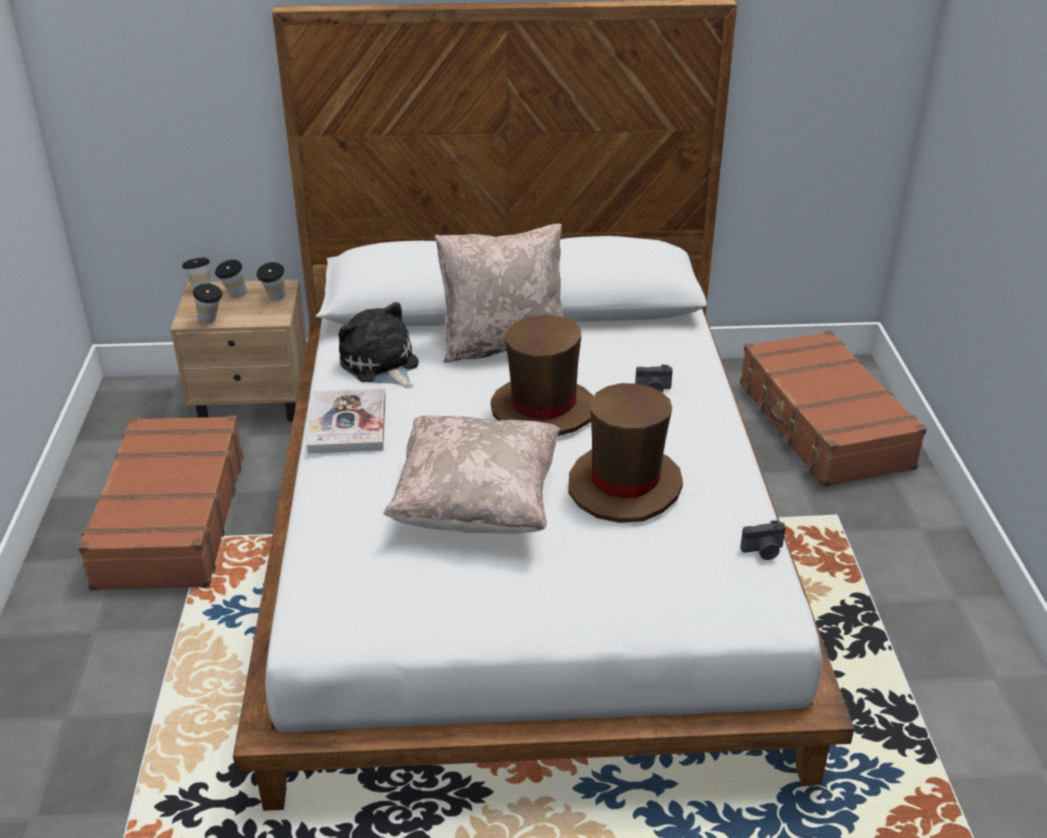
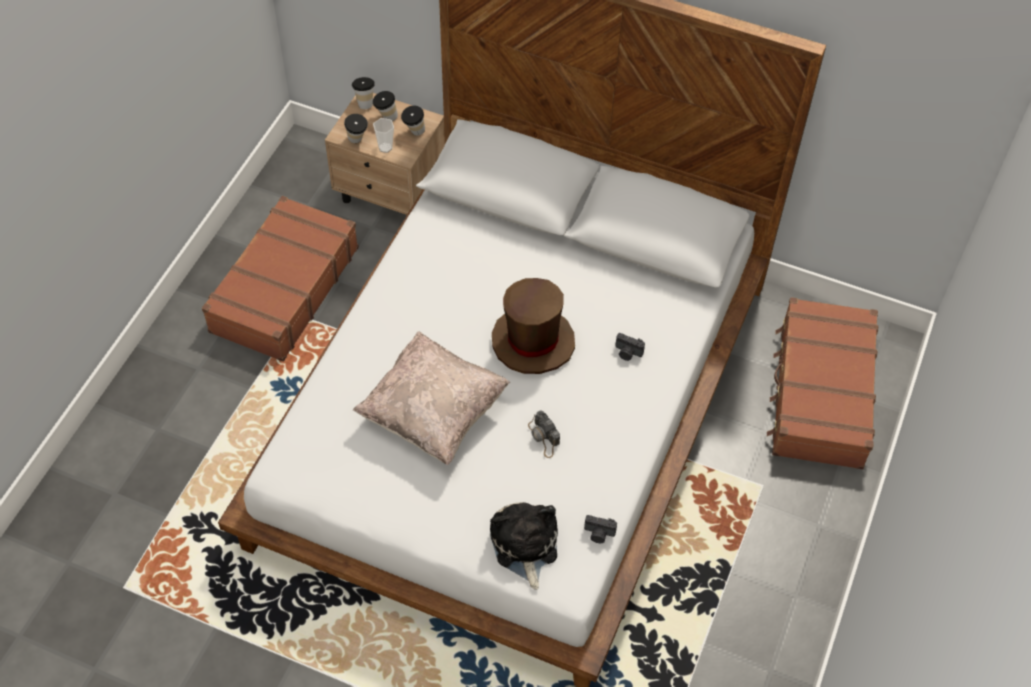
camera: 25 degrees right, 20 degrees up
(248, 317) = (385, 148): none -> cup
(347, 424) = (391, 300): book -> none
(381, 365) = (445, 247): plush toy -> plush toy (524, 546)
(503, 345) = (547, 260): beige pillow -> none
(625, 485) = (544, 437): brown hat -> camera

